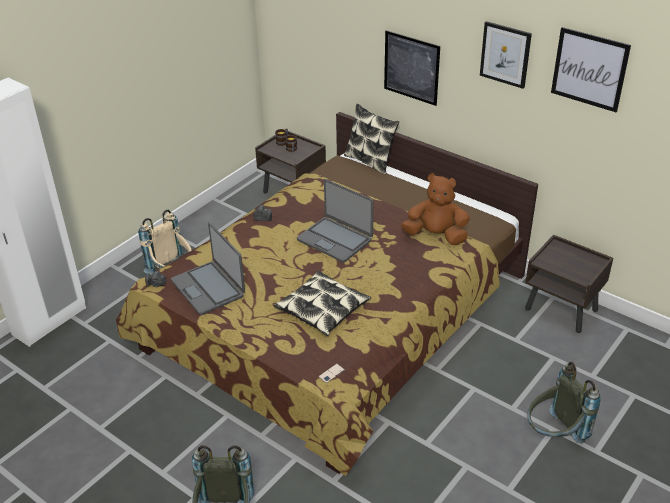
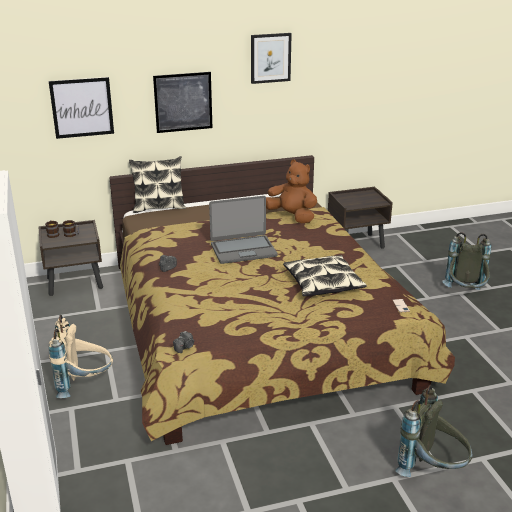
camera: 55 degrees left, 10 degrees down
(209, 288) = (228, 322): laptop -> none
(436, 236) = (292, 216): brown plush toy -> brown plush toy turned 75 degrees clockwise
(589, 69) = (338, 46): picture -> picture (82, 107)

